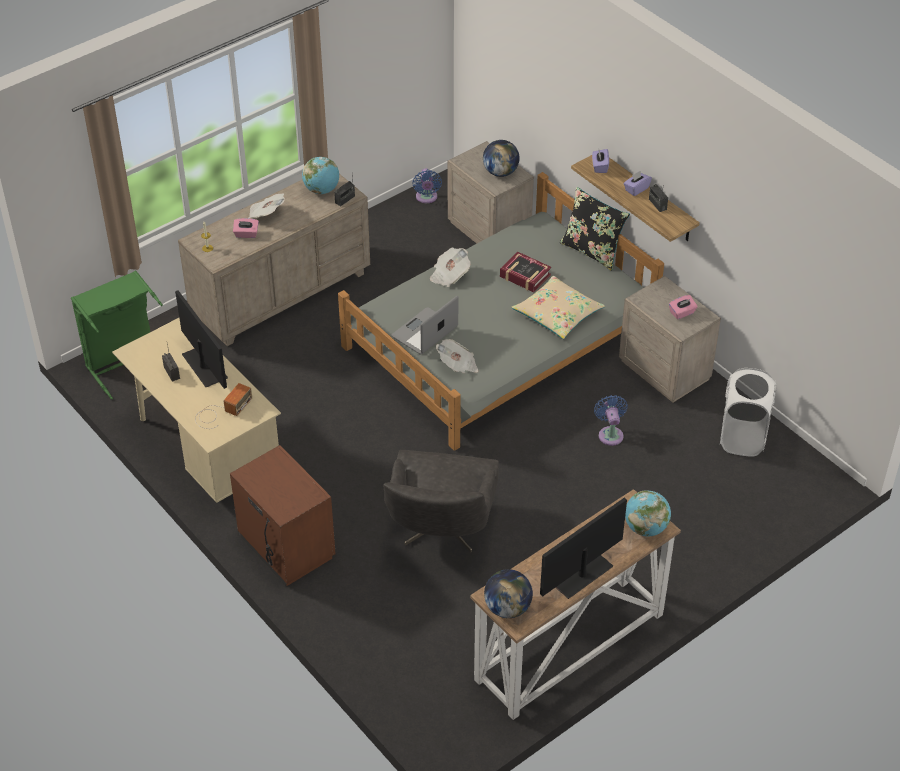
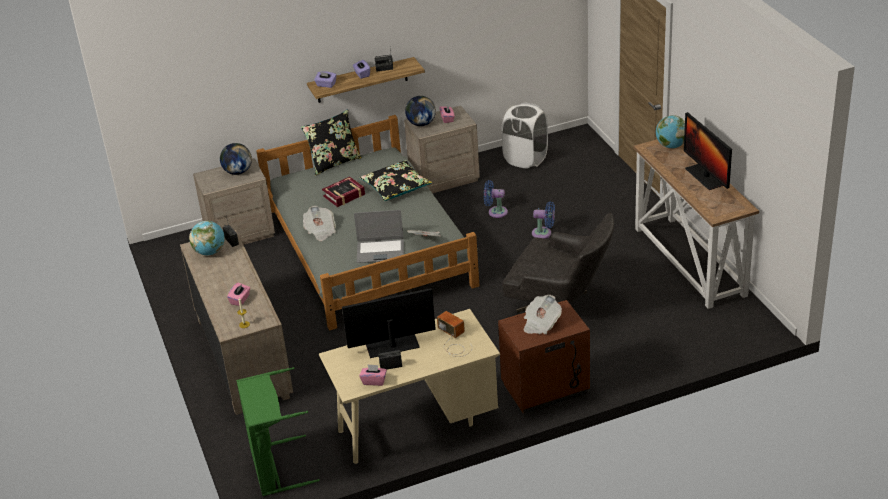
camera: 70 degrees left, 10 degrees down
(146, 366) = (374, 381): none -> pink tissue box
(266, 214) = (220, 286): newspaper -> newspaper (541, 324)
(425, 332) = (380, 251): laptop -> laptop turned 60 degrees counterclockwise
(426, 198) = (176, 260): blue fan -> blue fan (544, 233)
(507, 608) = (729, 210): globe -> globe (421, 124)
(557, 314) = (396, 187): beige pillow -> black pillow

